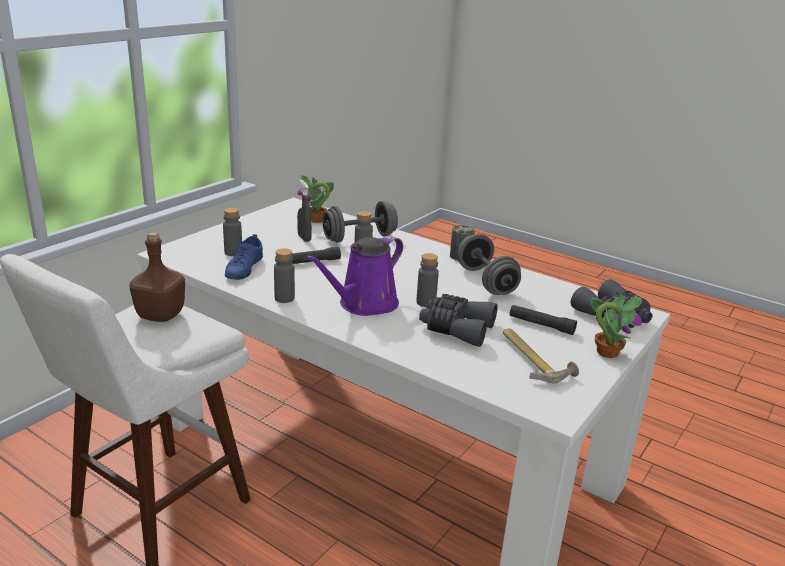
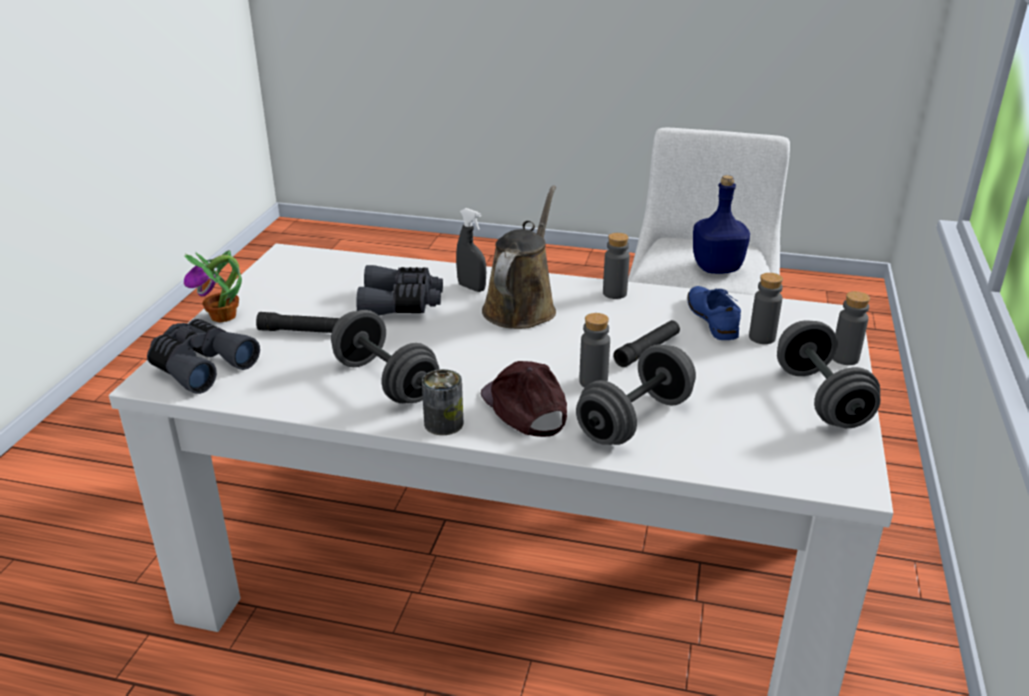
camera: 160 degrees right, 5 degrees up
(160, 316) = (716, 267): brown bottle -> blue bottle
(254, 225) = (821, 398): none -> grey dumbbell
(304, 238) = (713, 392): grey spray bottle -> grey spray bottle (471, 287)
(316, 220) = (753, 444): potted plant -> none
(364, 305) = (521, 307): purple watering can -> brown watering can
(412, 253) = (524, 408): none -> brown cap
(426, 302) = (452, 327): grey bottle -> grey bottle (844, 358)
(533, 359) = (309, 291): hammer -> none

